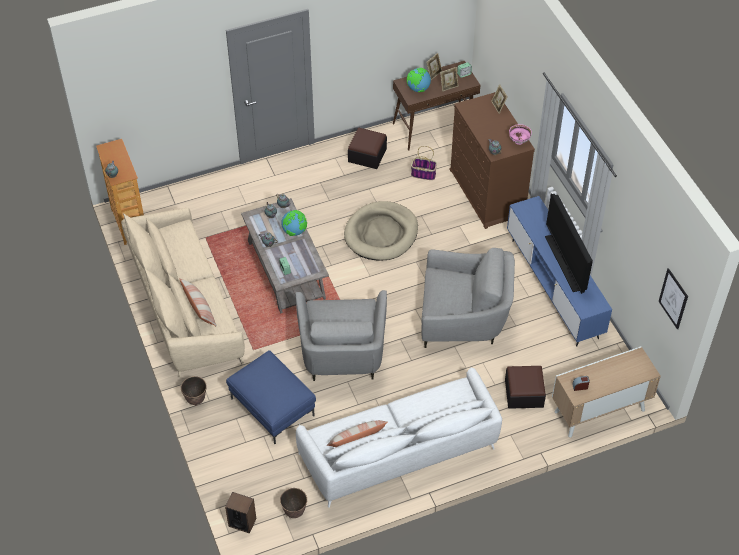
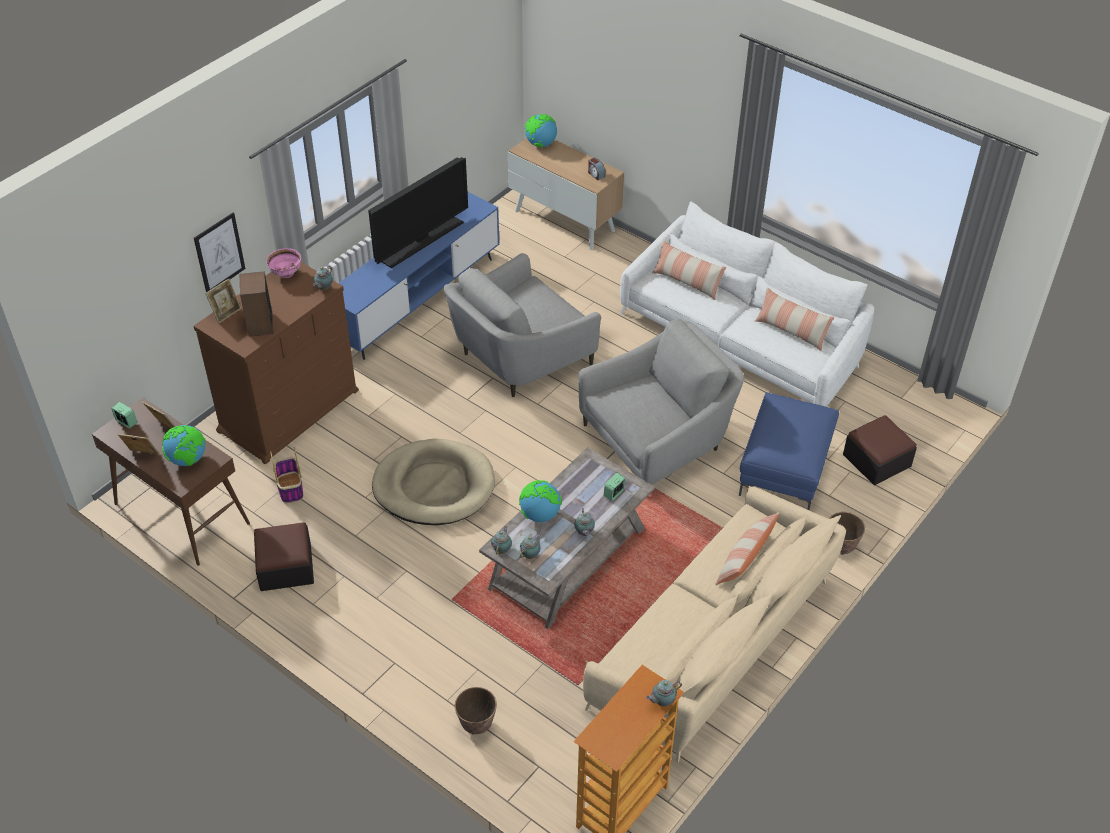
camera: 120 degrees left, 5 degrees down
(242, 522) = (942, 426): speaker -> speaker (260, 324)
(294, 512) = (889, 390): planter -> planter (477, 725)
(446, 406) = (687, 282): none -> pillow
(463, 318) = (520, 357): grey armchair -> grey armchair turned 105 degrees counterclockwise
(524, 393) = (587, 277): ottoman -> ottoman (876, 460)
(639, 370) = (540, 144): none -> globe
(673, 298) = (495, 61): picture -> picture (219, 253)

